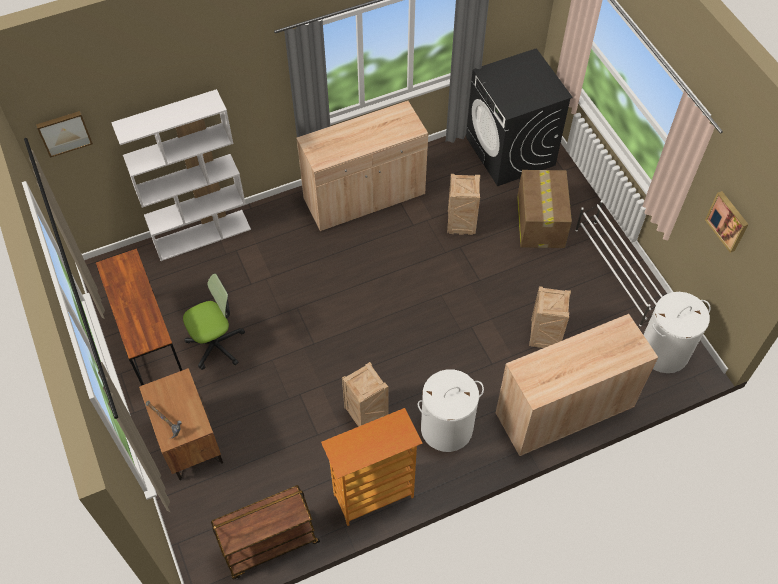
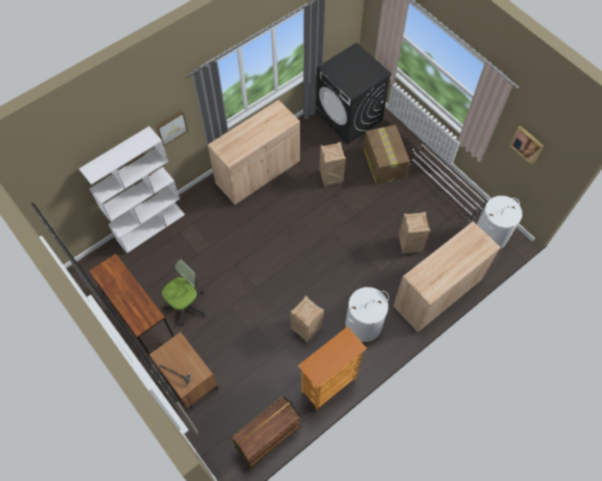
camera: 15 degrees left, 5 degrees up
(64, 132) = (45, 184): picture -> picture (171, 127)

